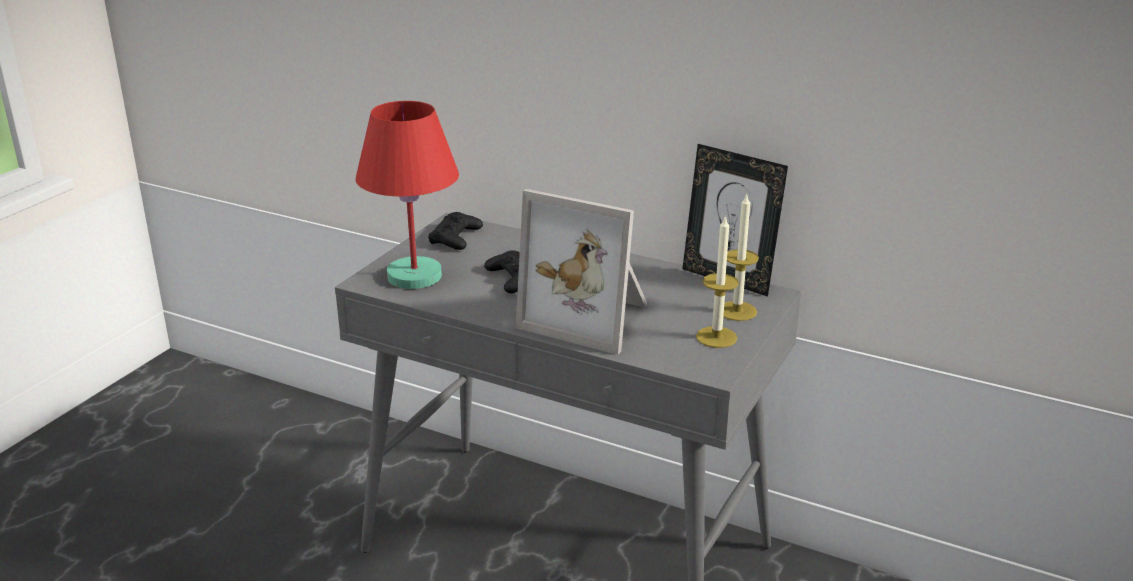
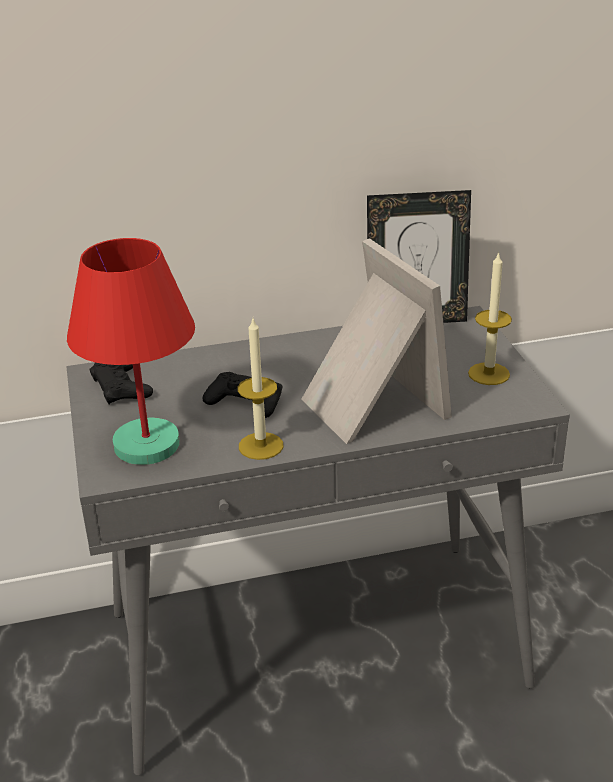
camera: 40 degrees left, 5 degrees up
(590, 317) = (369, 405): picture frame -> picture frame turned 105 degrees counterclockwise
(737, 311) = (466, 344): candle -> candle (261, 446)

